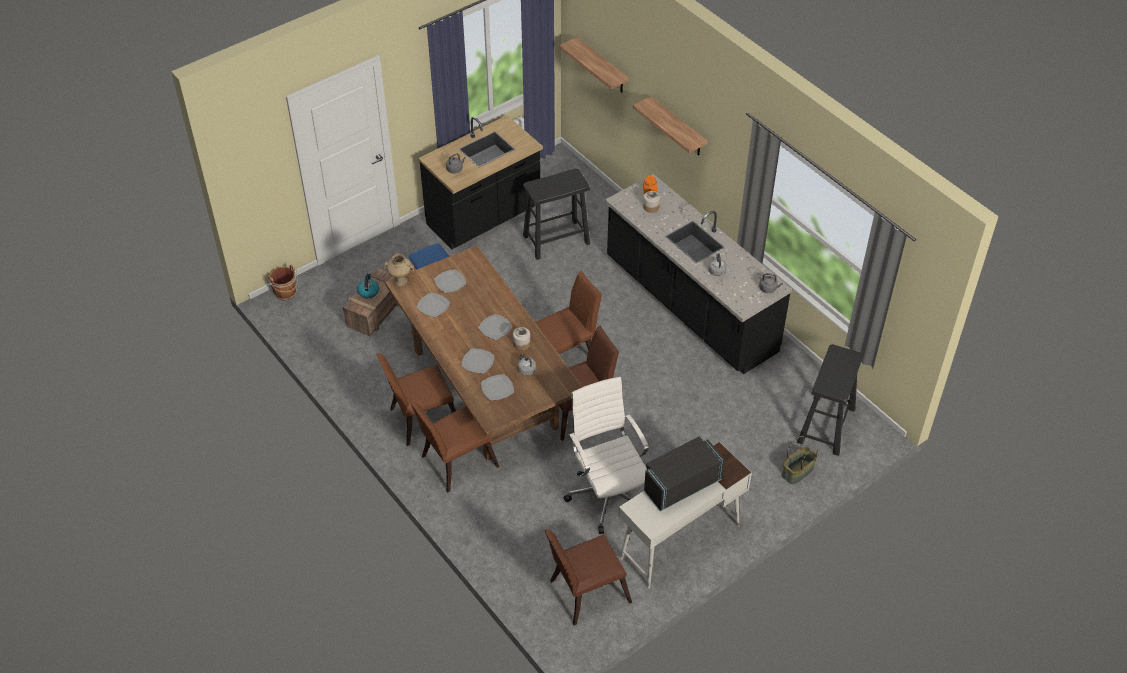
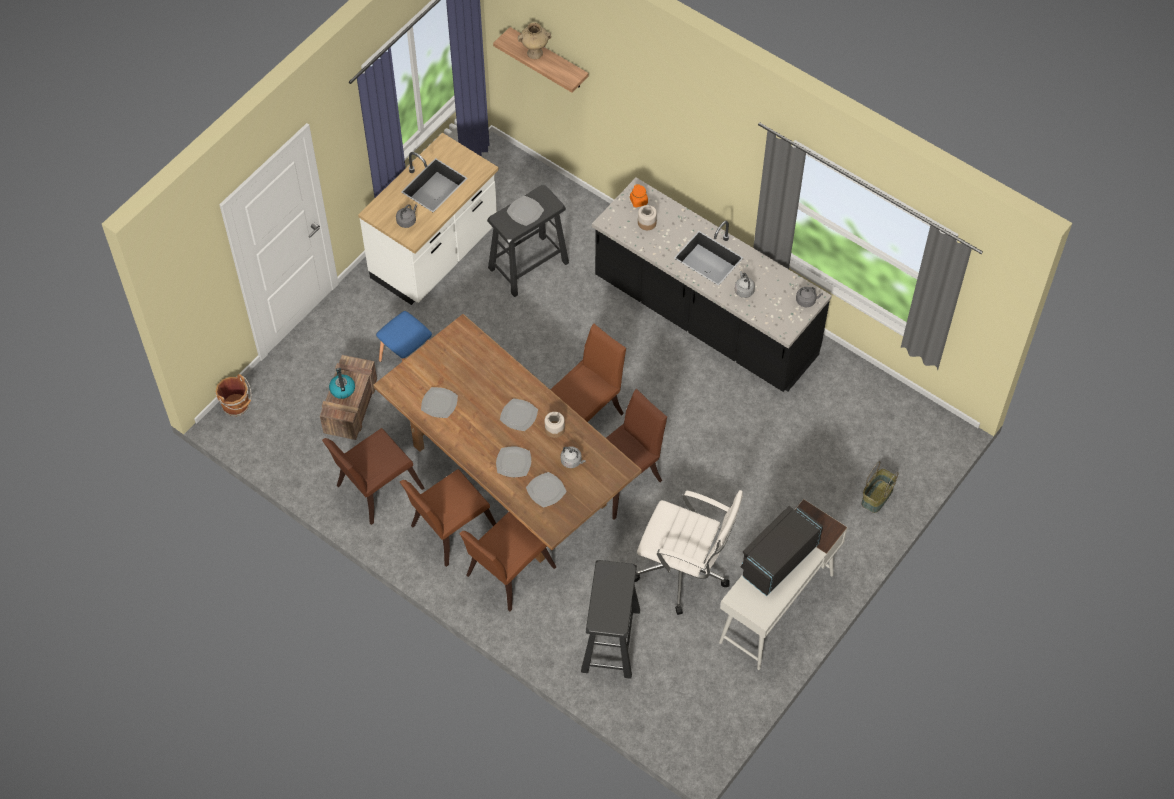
camera: 15 degrees left, 10 degrees up
(401, 281) = (391, 379): beige vase -> beige vase (535, 52)
(450, 282) = (448, 368): plate -> plate (525, 211)
(484, 218) = (435, 254): black counter -> white counter
(585, 592) = (694, 691): brown chair -> brown chair (374, 489)
(608, 494) = (684, 571): white office chair -> white office chair turned 150 degrees clockwise
(678, 127) = (661, 126): shelf -> none
(826, 426) = (892, 434): black stool -> black stool (610, 641)

